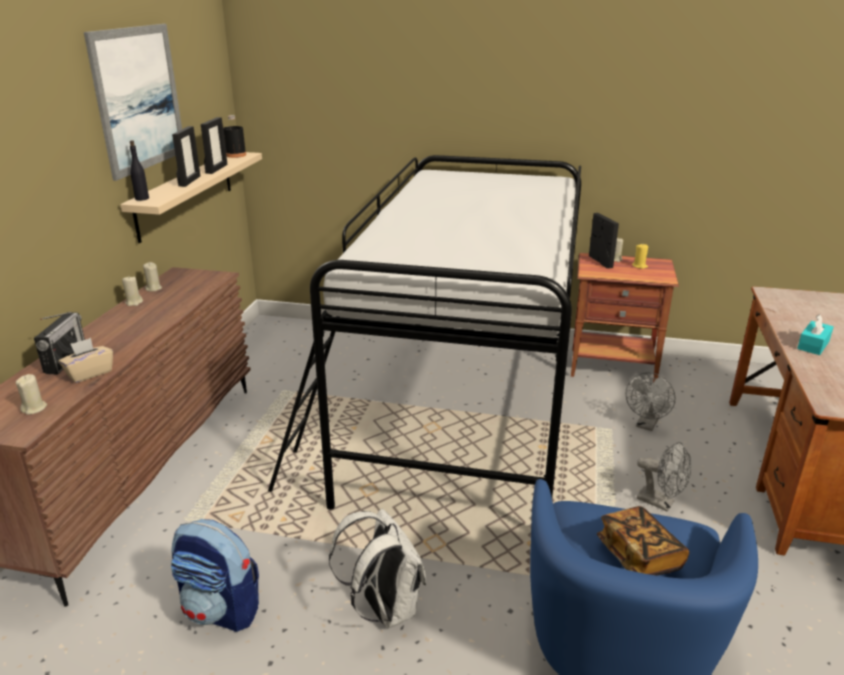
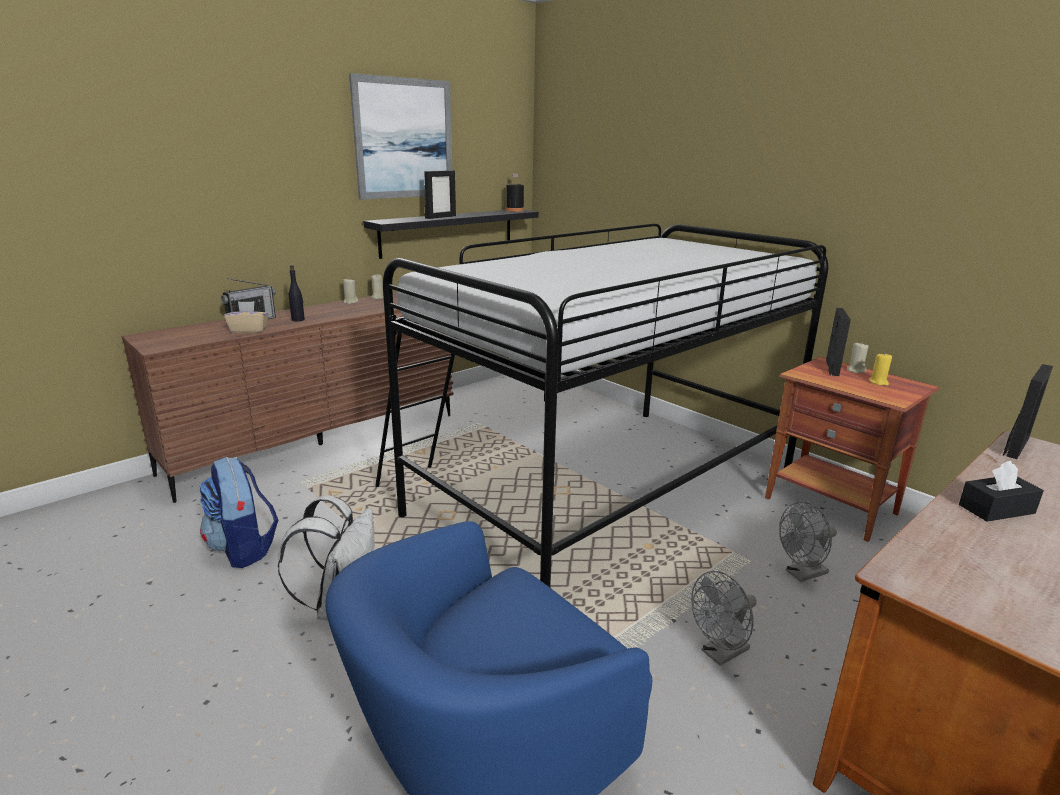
camera: 35 degrees right, 5 degrees down
(34, 408) = (187, 339): beige candle -> none
(142, 198) = (383, 220): black bottle -> black bottle (298, 319)
(186, 194) = (448, 232): beige shelf -> black shelf
(216, 169) = (478, 214): picture frame -> picture frame (1016, 447)
(639, 555) = (502, 643): book -> none
(661, 503) = (720, 654): grey fan -> grey fan turned 75 degrees clockwise
(813, 345) = (996, 509): turquoise tissue box -> black tissue box

